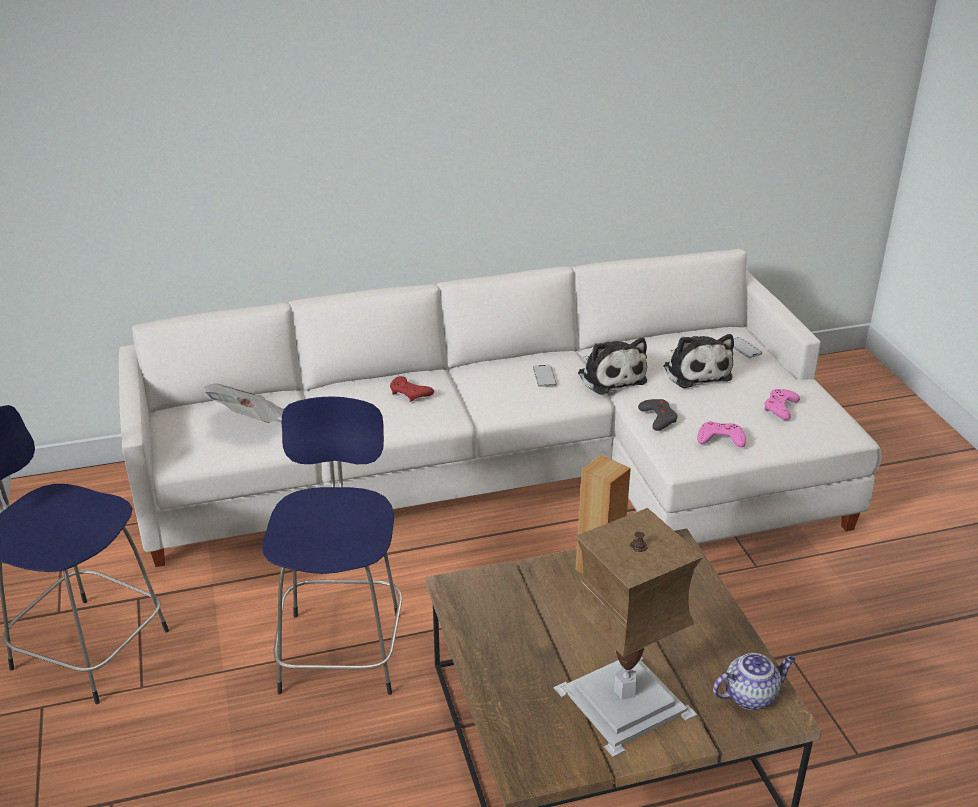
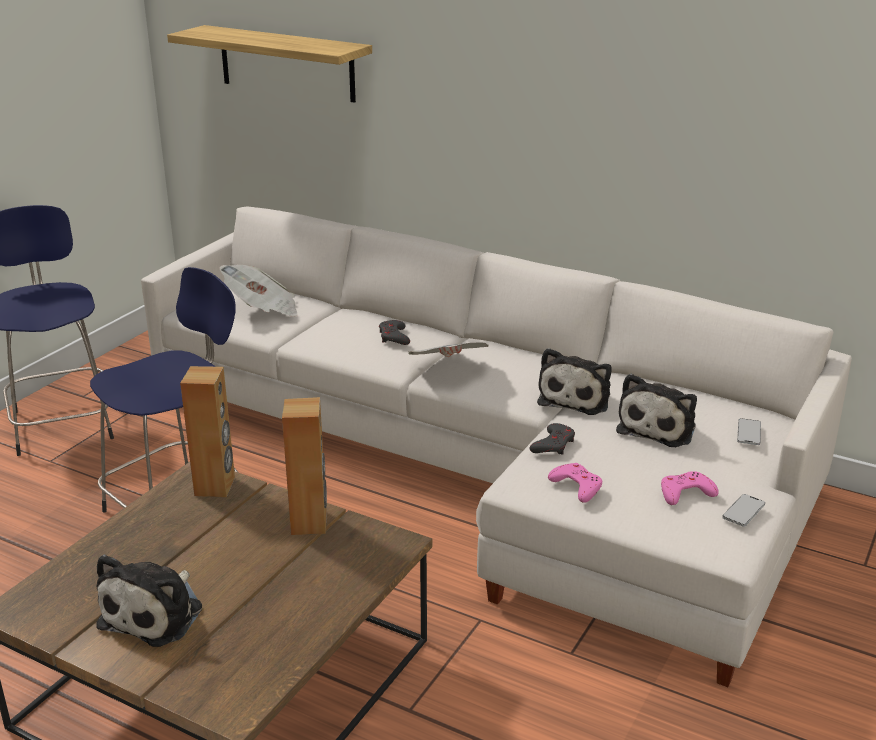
camera: 45 degrees right, 5 degrees down
(151, 153) = (286, 63): none -> shelf
(410, 393) = (394, 337): red game controller -> grey game controller
(486, 587) = (215, 486): none -> brown speaker
(494, 399) = (447, 369): none -> newspaper
(544, 376) = (515, 371): phone -> phone (743, 511)
(625, 699) = (156, 613): table lamp -> plush toy
(751, 695) = (238, 679): teapot -> none

